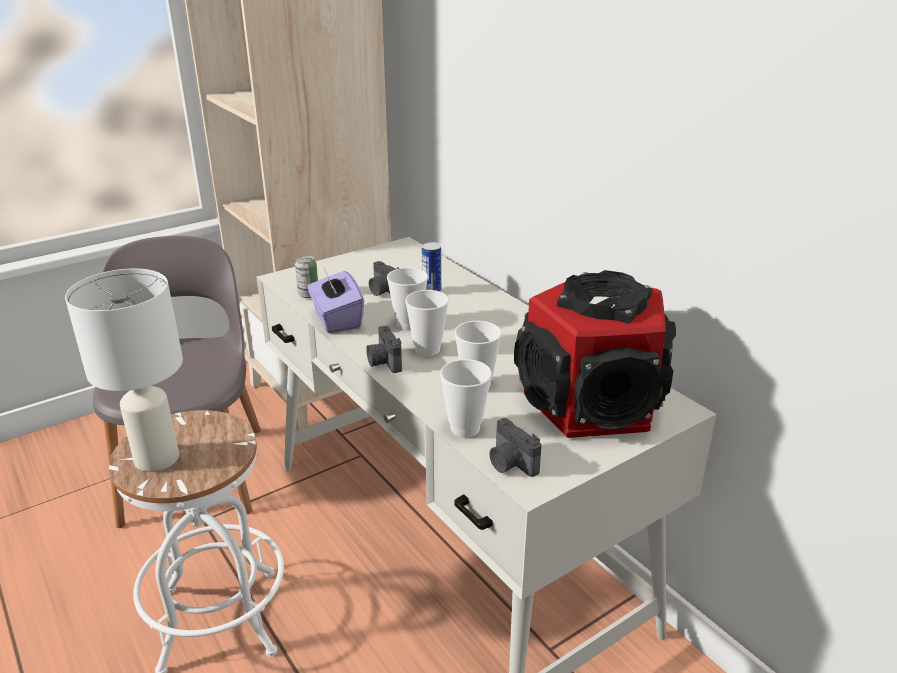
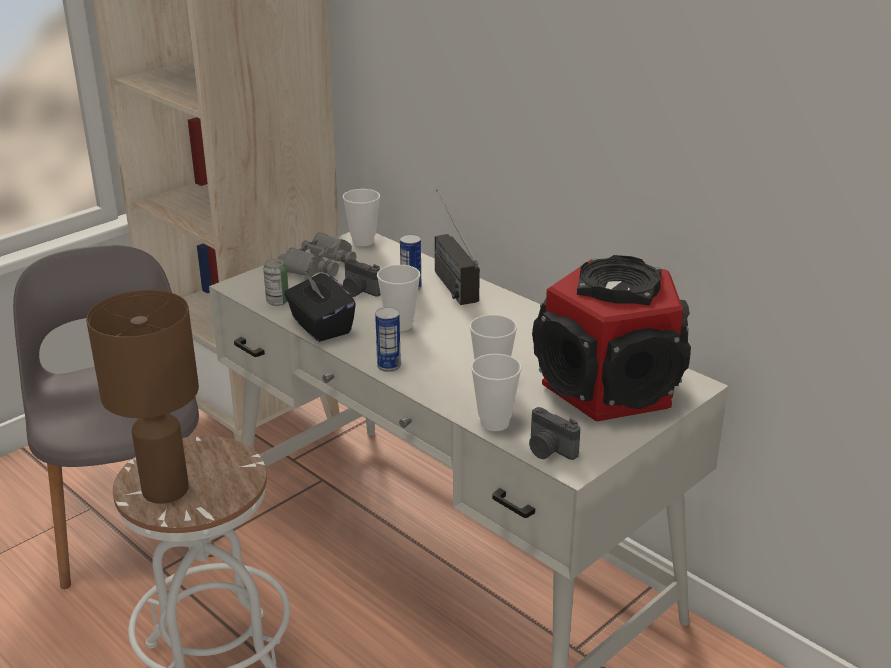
camera: 10 degrees left, 0 degrees up
(156, 459) = (165, 490): white table lamp -> brown table lamp
(336, 319) = (320, 326): purple tissue box -> black tissue box
(358, 265) = (319, 264): none -> grey binoculars
(383, 362) = (388, 366): camera -> can
(427, 350) = (429, 349): cup -> cup (363, 241)
(467, 285) = (447, 277): none -> radio

